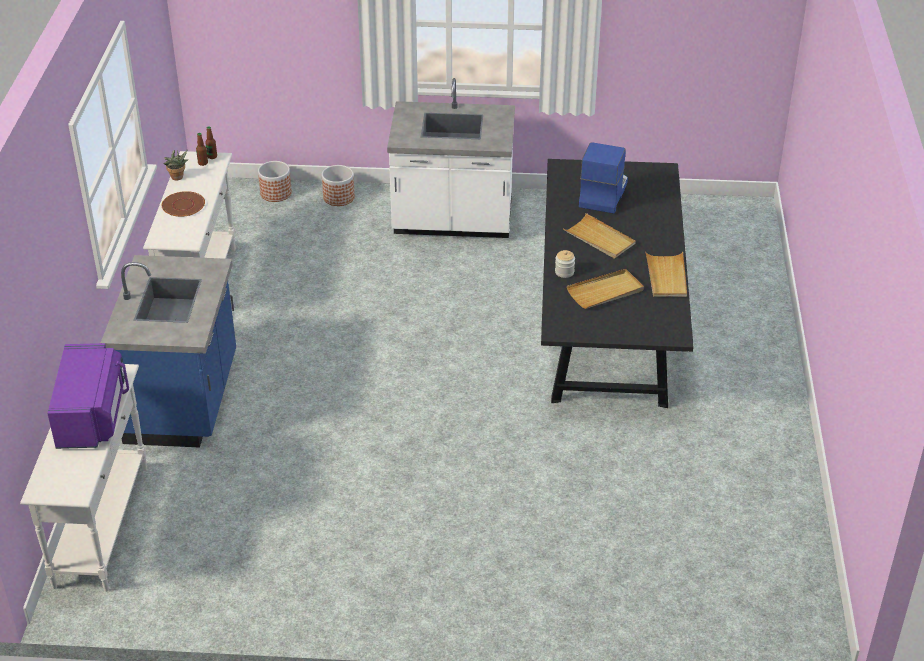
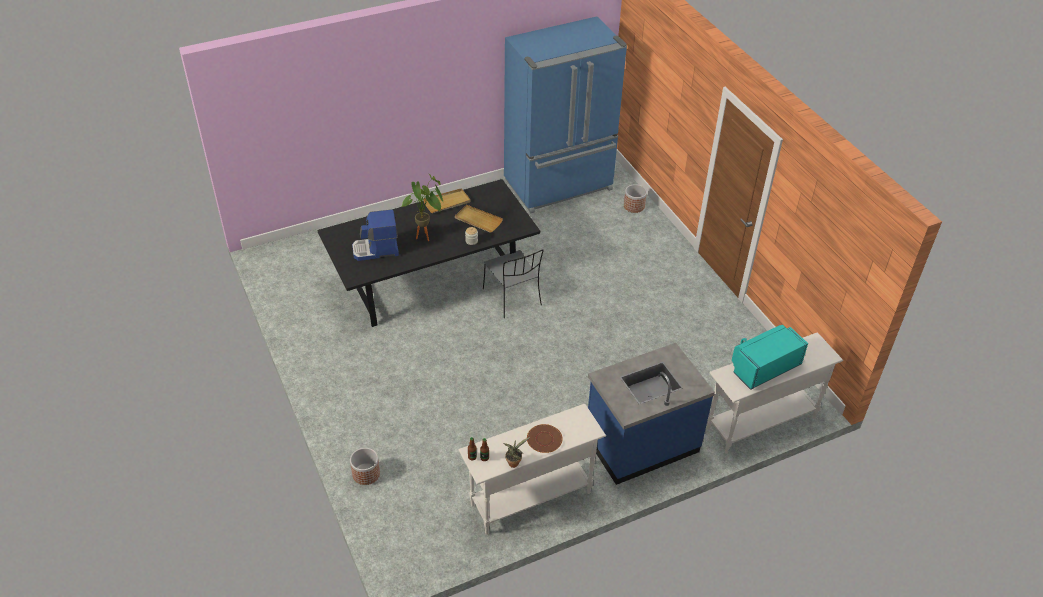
camera: 120 degrees left, 5 degrees up
(93, 415) = (764, 366): purple microwave -> turquoise microwave
(276, 193) = (382, 518): planter -> planter (634, 206)
(452, 221) = (360, 393): white counter -> none
(520, 387) = (513, 298): none -> grey chair
(599, 239) = (427, 237): beige tray -> potted plant
(763, 543) = (559, 185): none -> blue fridge

